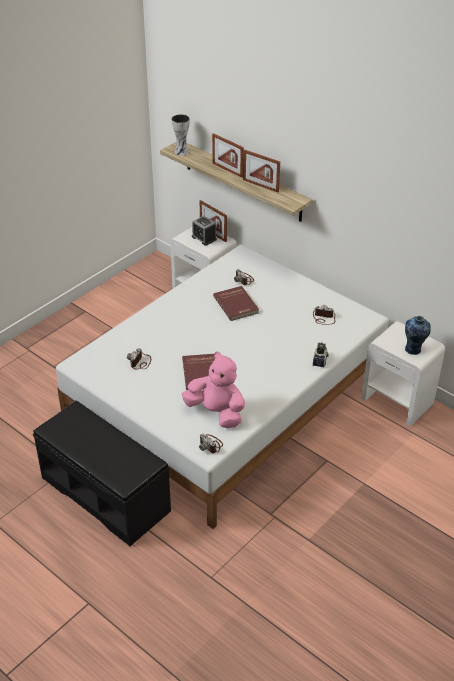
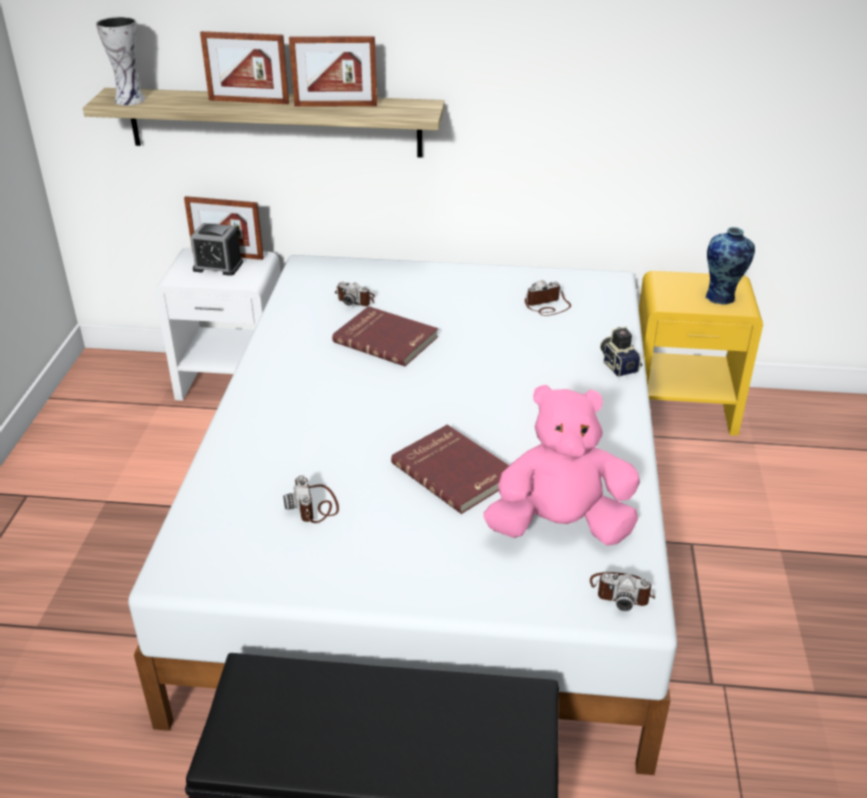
camera: 35 degrees left, 5 degrees down
(398, 401) = (682, 409): white nightstand -> yellow nightstand

